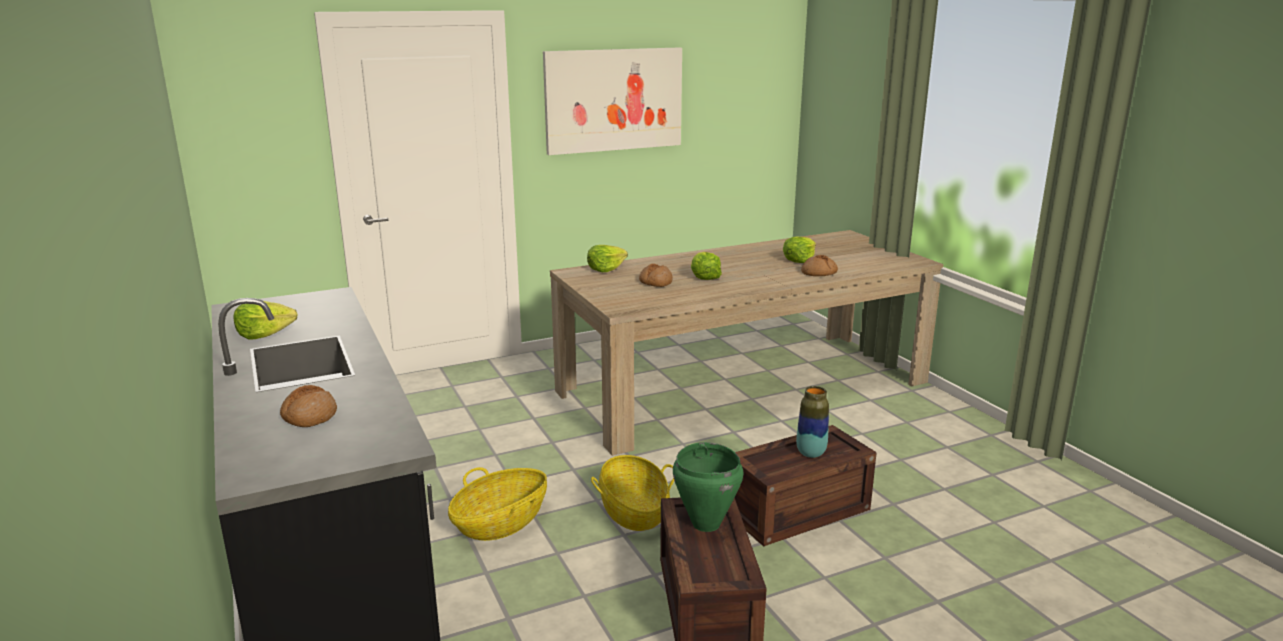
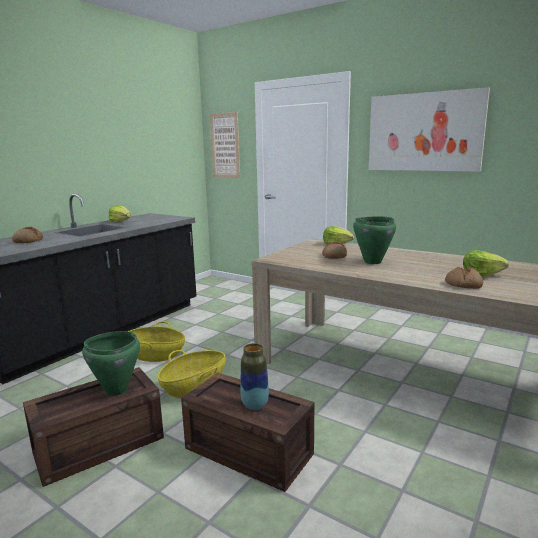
camera: 60 degrees right, 5 degrees down
(246, 134) = (225, 146): none -> picture
(704, 277) = (372, 262): lettuce -> green cooking pot

